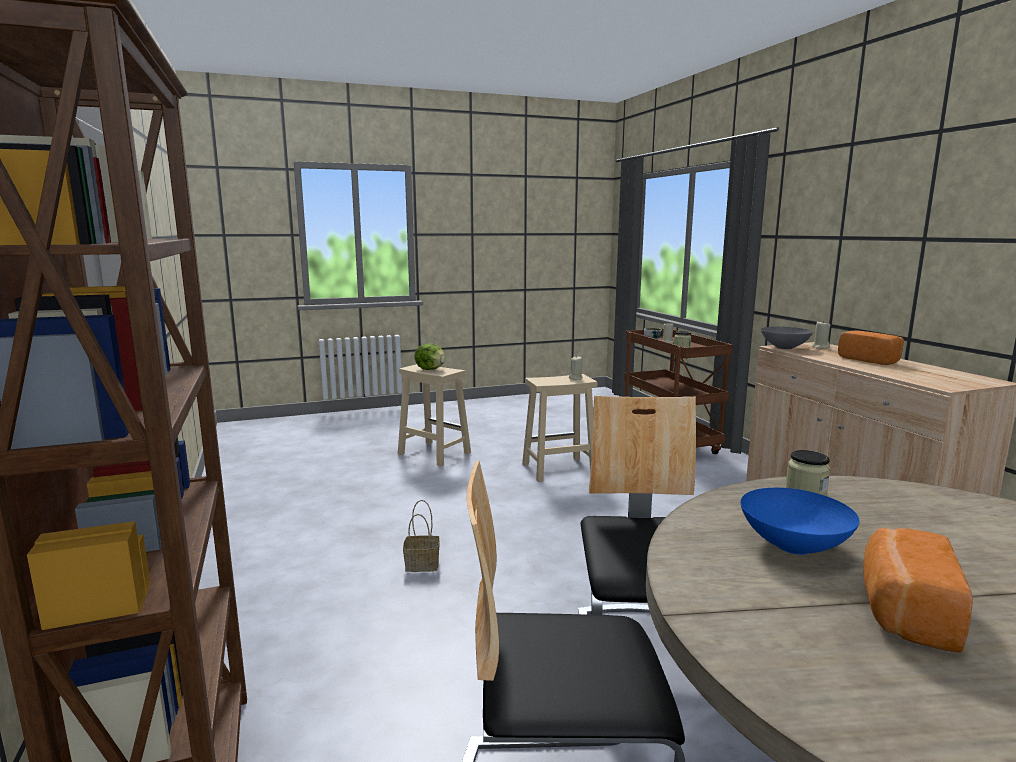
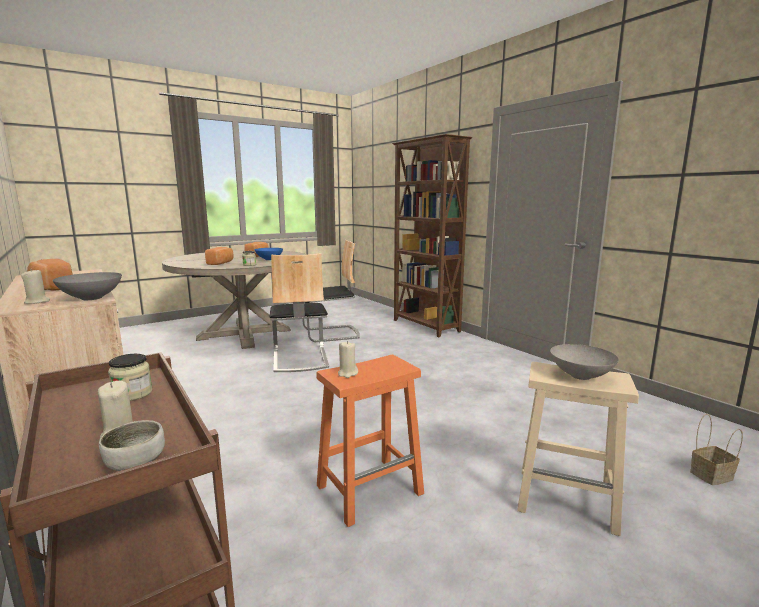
camera: 165 degrees right, 0 degrees up
(421, 565) = (425, 375): basket -> basket (711, 475)
(431, 369) = (581, 376): lettuce -> grey bowl
(557, 469) = (370, 489): beige stool -> orange stool
(927, 520) = (221, 263): none -> bread

